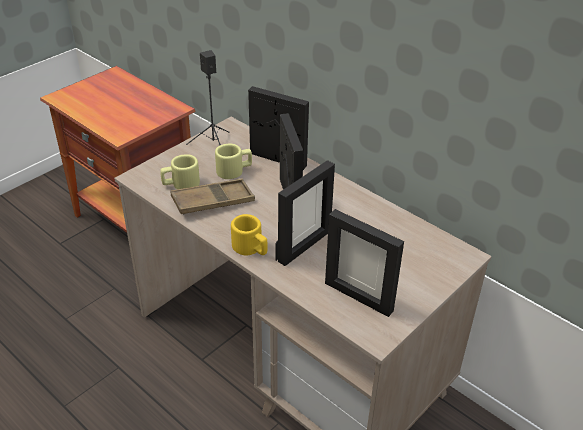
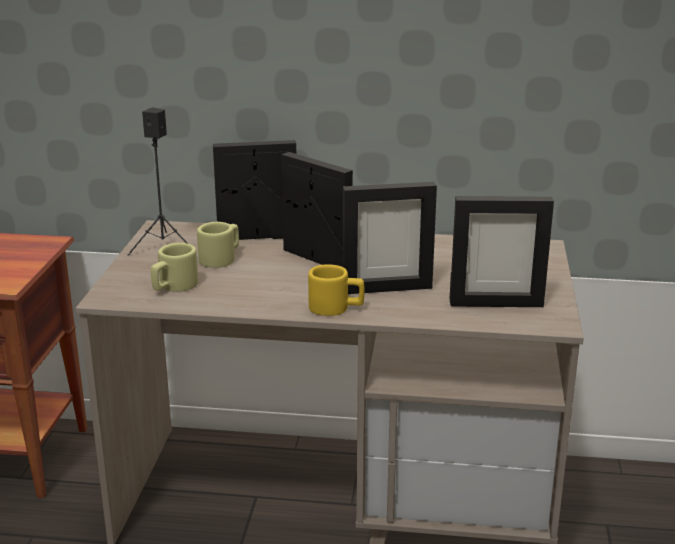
camera: 35 degrees left, 15 degrees down
(213, 201) = (235, 288): brown tray -> none
(303, 245) = (387, 288): picture frame -> picture frame turned 75 degrees clockwise

